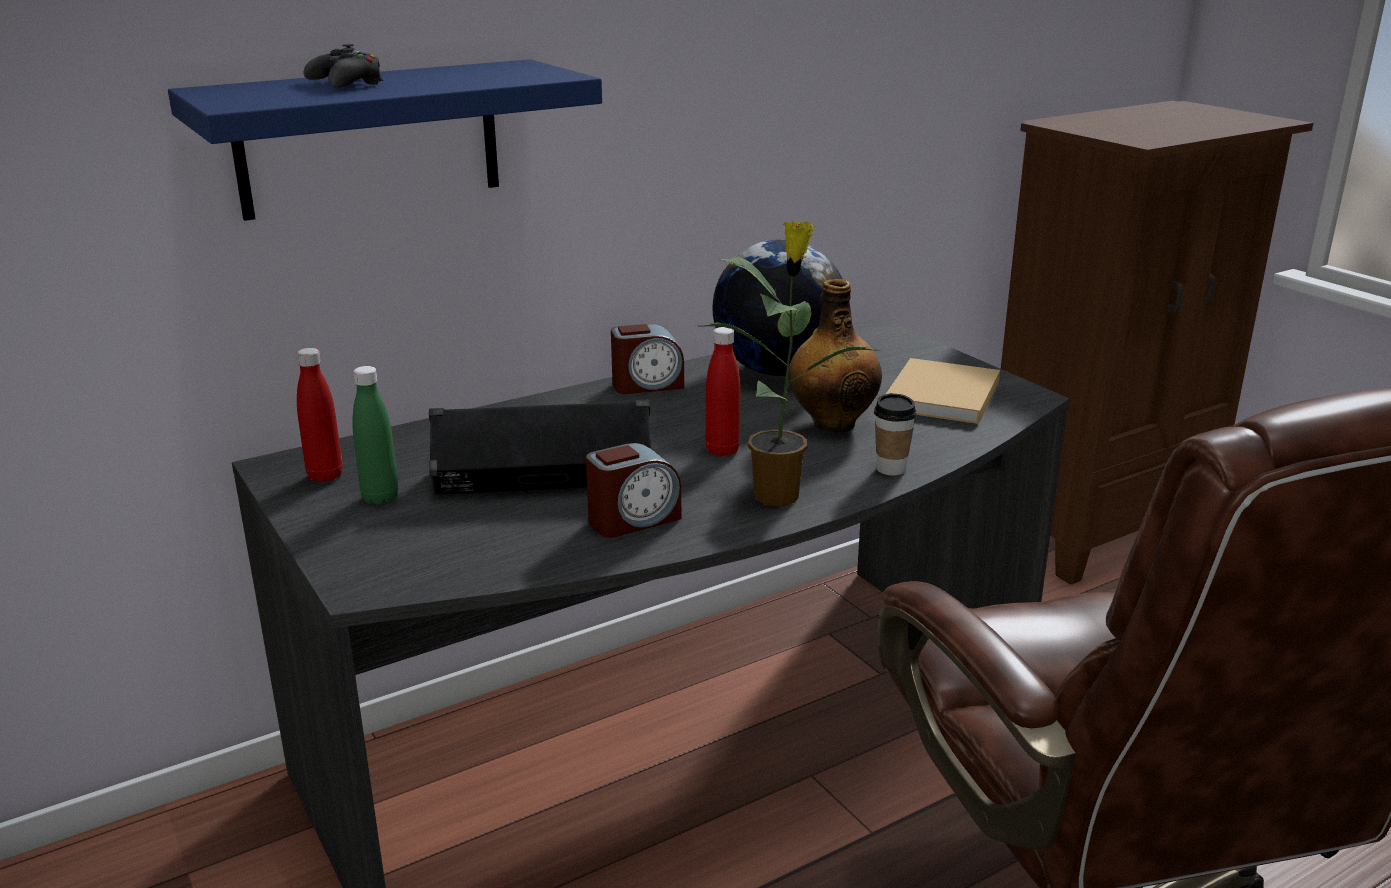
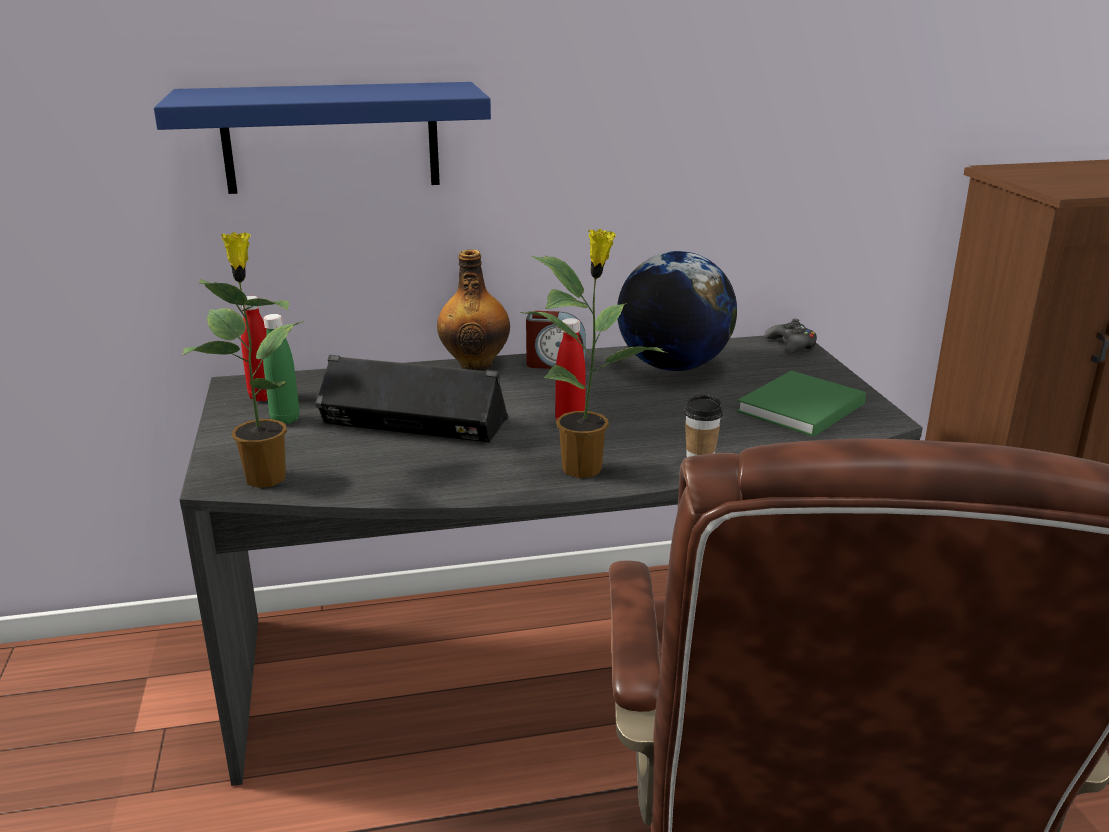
camera: 20 degrees right, 0 degrees up
(346, 83) = (294, 91): black game controller -> black game controller (791, 345)
(418, 568) = (265, 476): none -> potted plant
(633, 520) = (452, 468): alarm clock -> none
(833, 423) = (682, 416): bottle -> bottle (475, 365)
(941, 397) = (799, 408): beige book -> green book

